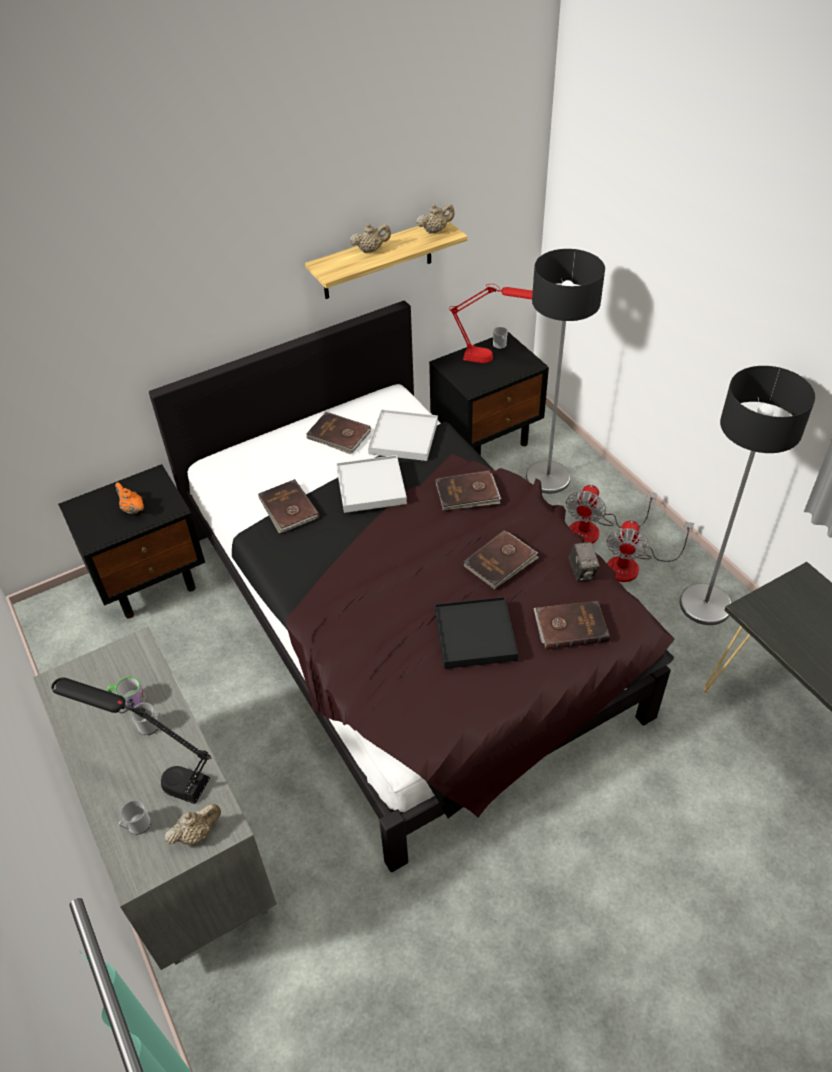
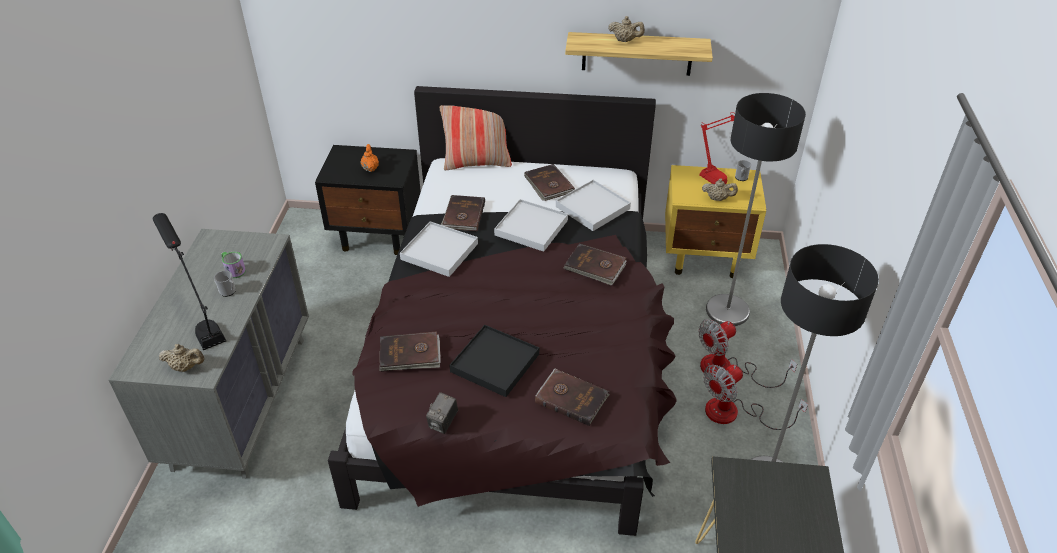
camera: 35 degrees right, 5 degrees down
(137, 826) = (162, 342): mug -> none
(243, 447) = (477, 163): none -> pillow
(307, 558) = (439, 251): none -> white tray
(435, 231) = (691, 45): beige teapot -> beige teapot (717, 199)
(486, 438) = (705, 257): black nightstand -> yellow nightstand
(500, 562) = (568, 325): brown book -> brown book (410, 354)
(582, 571) = (624, 366): camera -> camera (443, 423)

